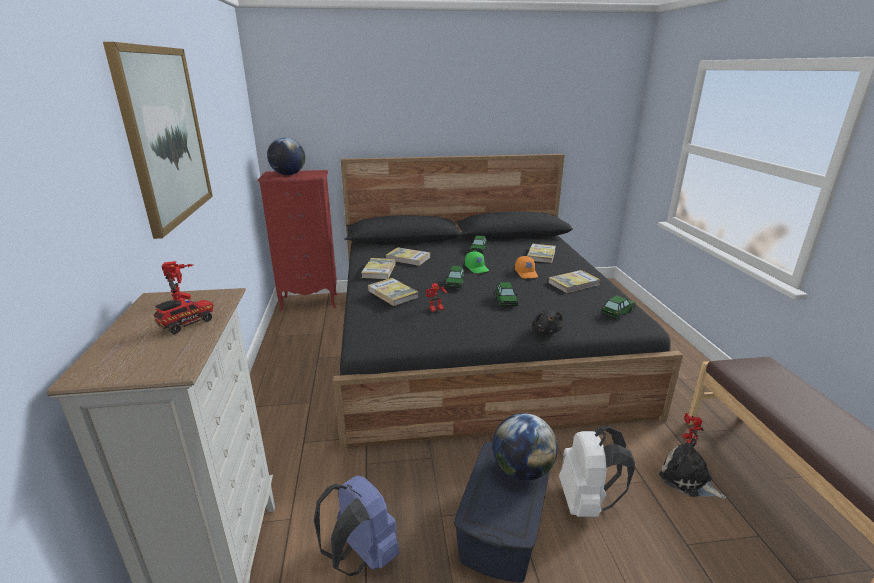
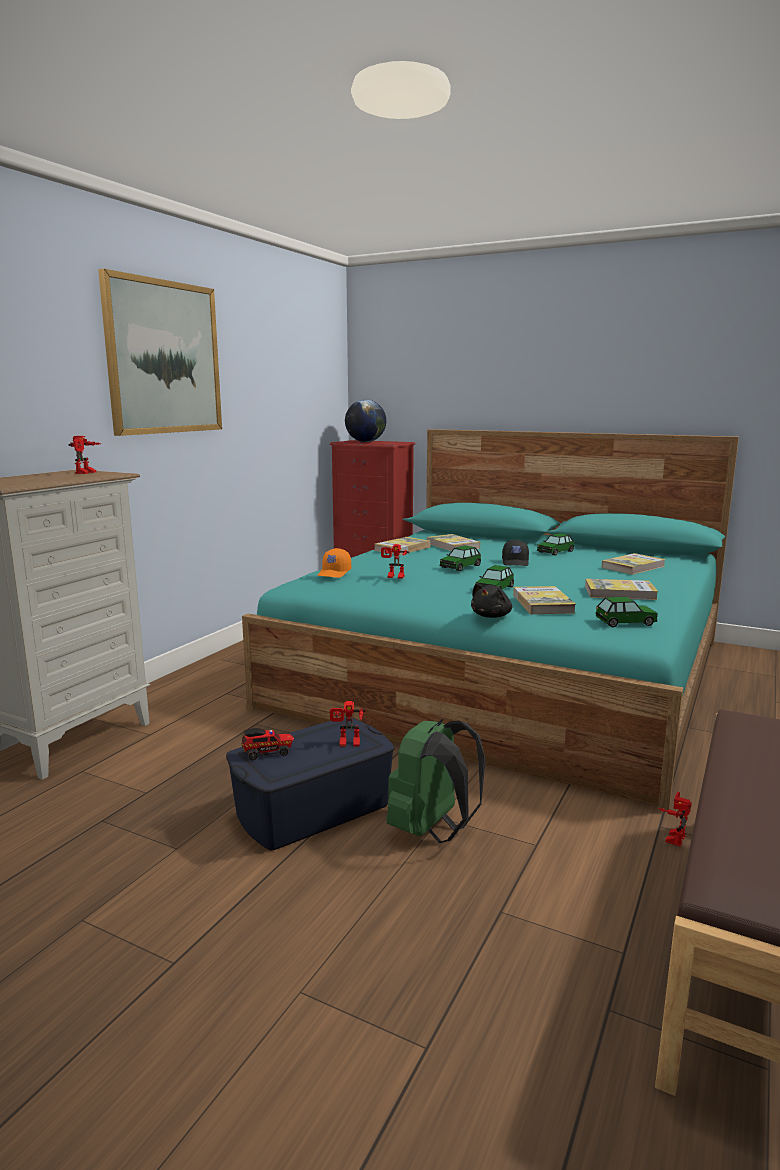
camera: 35 degrees right, 10 degrees down
(188, 323) = (61, 478): toy truck -> toy truck (268, 753)
(361, 556) = (167, 776): blue backpack -> none
(392, 294) = (375, 561): book -> book (542, 604)
(474, 342) = (508, 671): black bed -> turquoise bed
(477, 268) = (516, 562): green cap -> black cap
(522, 470) = (348, 744): globe -> toy robot
(526, 273) = (573, 576): orange cap -> orange cap (334, 573)
(586, 502) = (432, 830): white backpack -> green backpack
(688, 480) = (603, 868): plush toy -> none

